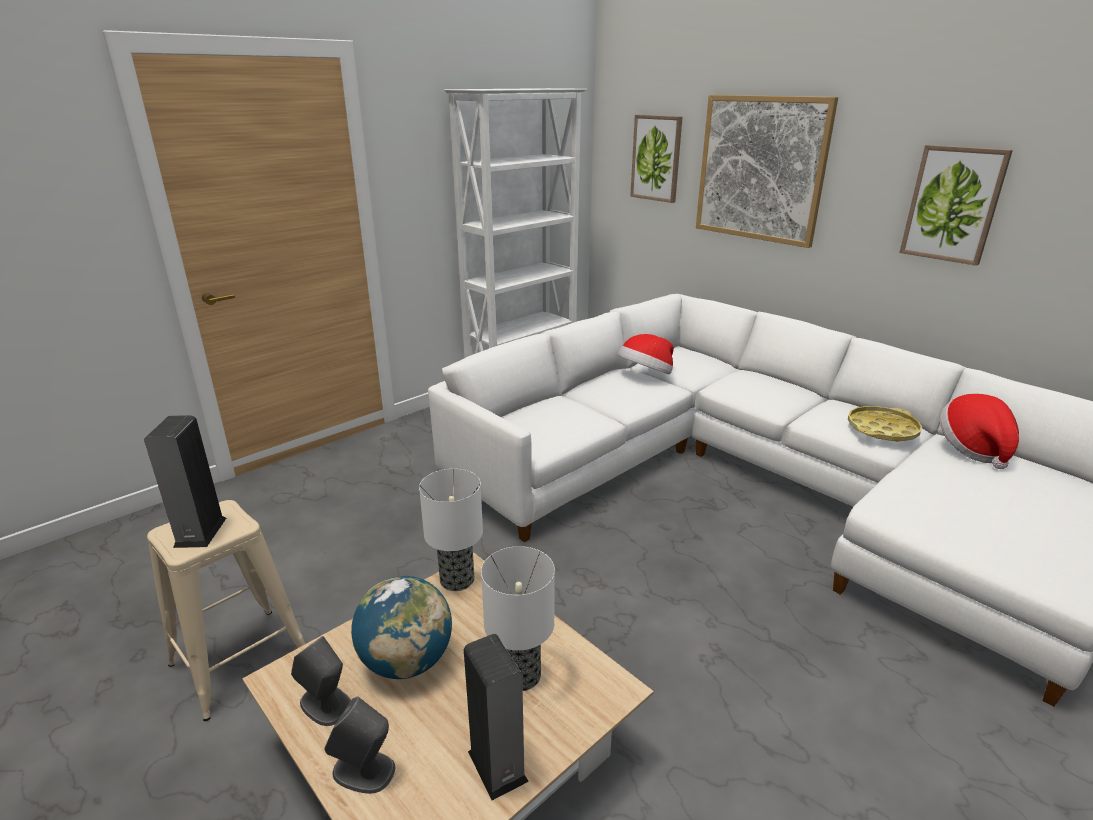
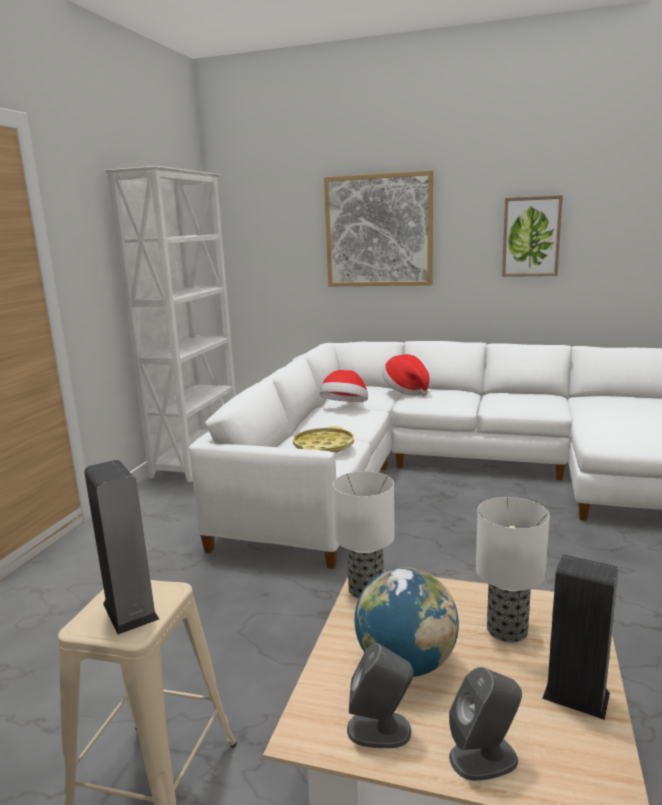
camera: 30 degrees left, 10 degrees down
(656, 158) = (279, 234): picture -> none
(882, 429) = (543, 400): yellow tray -> yellow tray (323, 446)
(973, 448) = (604, 397): hat -> hat (406, 390)

